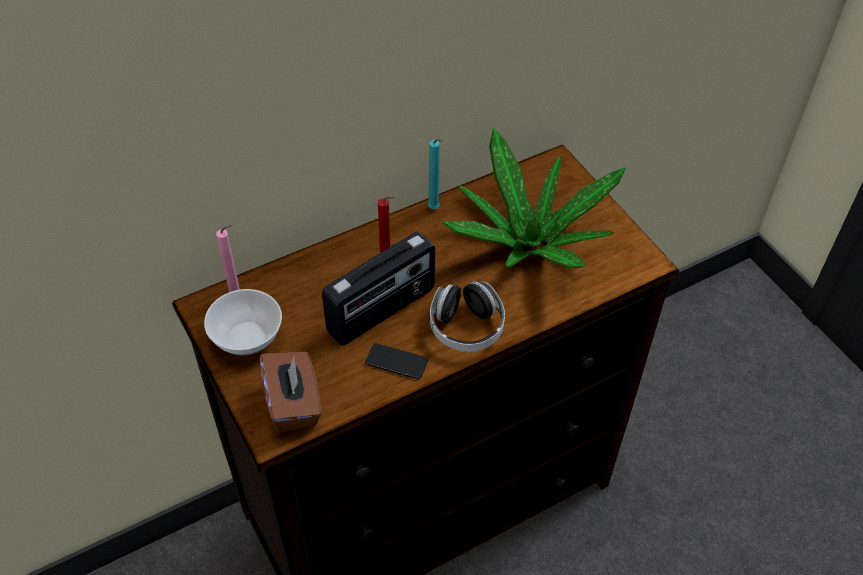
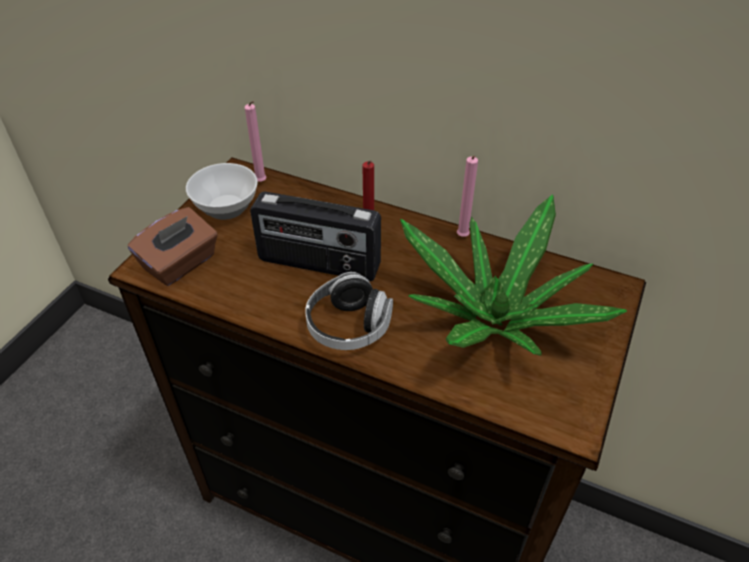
camera: 55 degrees right, 5 degrees down
(396, 362) = (271, 300): phone -> none
(434, 209) = (462, 238): turquoise candle -> pink candle

